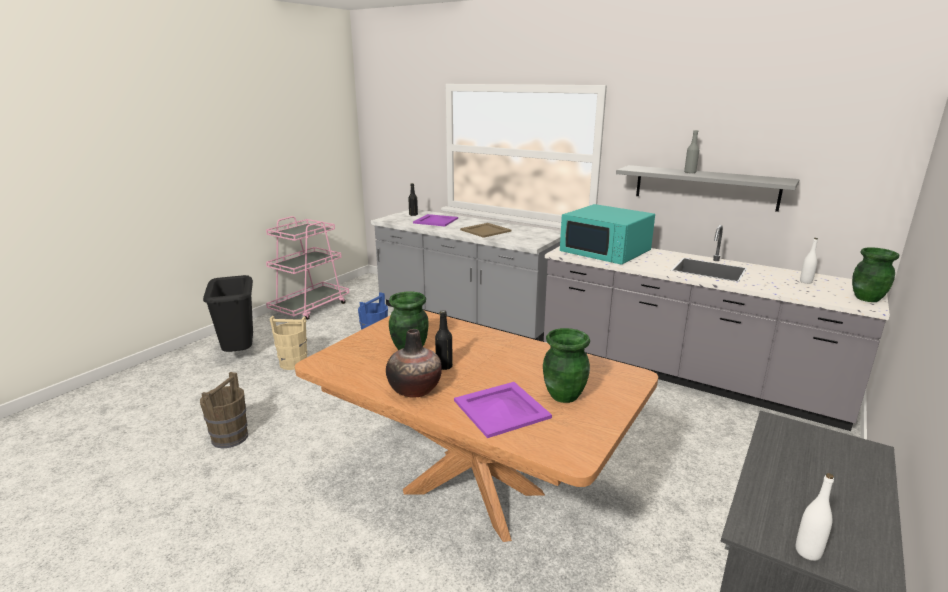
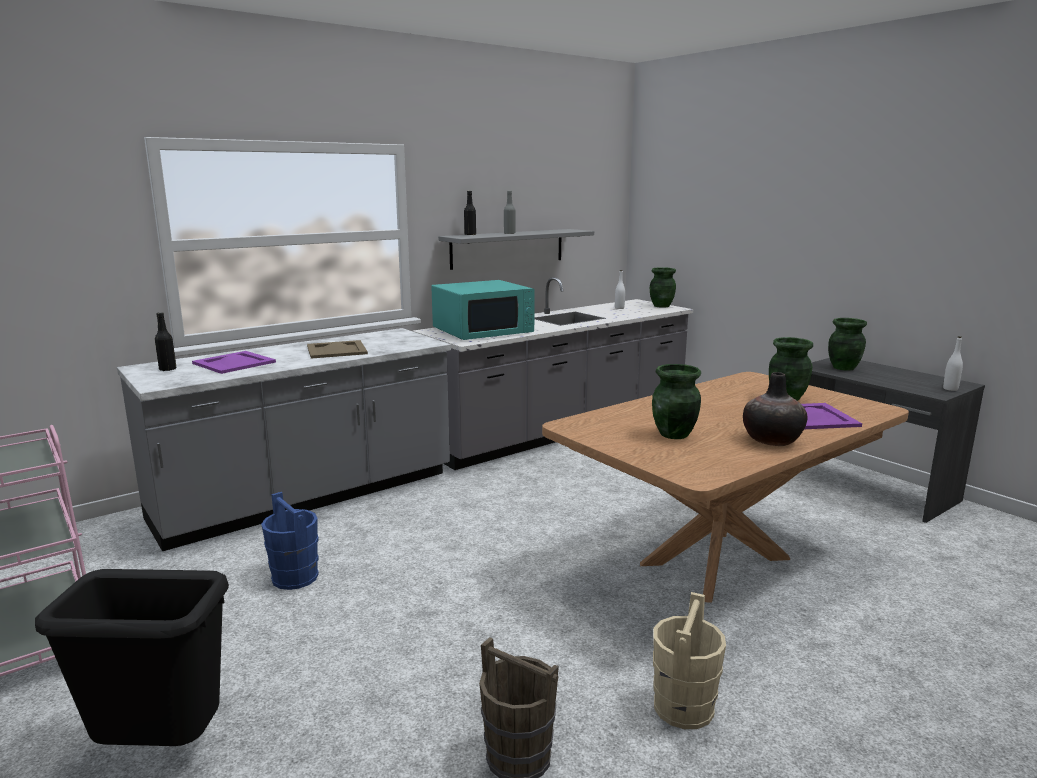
camera: 70 degrees left, 5 degrees down
(293, 363) = (291, 671): beige bucket -> beige bucket (683, 708)
(444, 366) = (722, 425): black bottle -> black bottle (470, 235)
(808, 448) = (843, 368): none -> green vase

